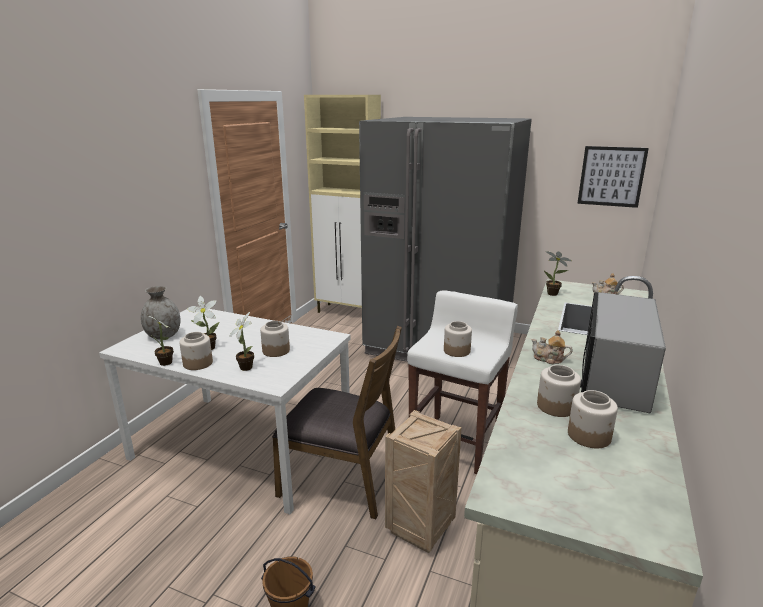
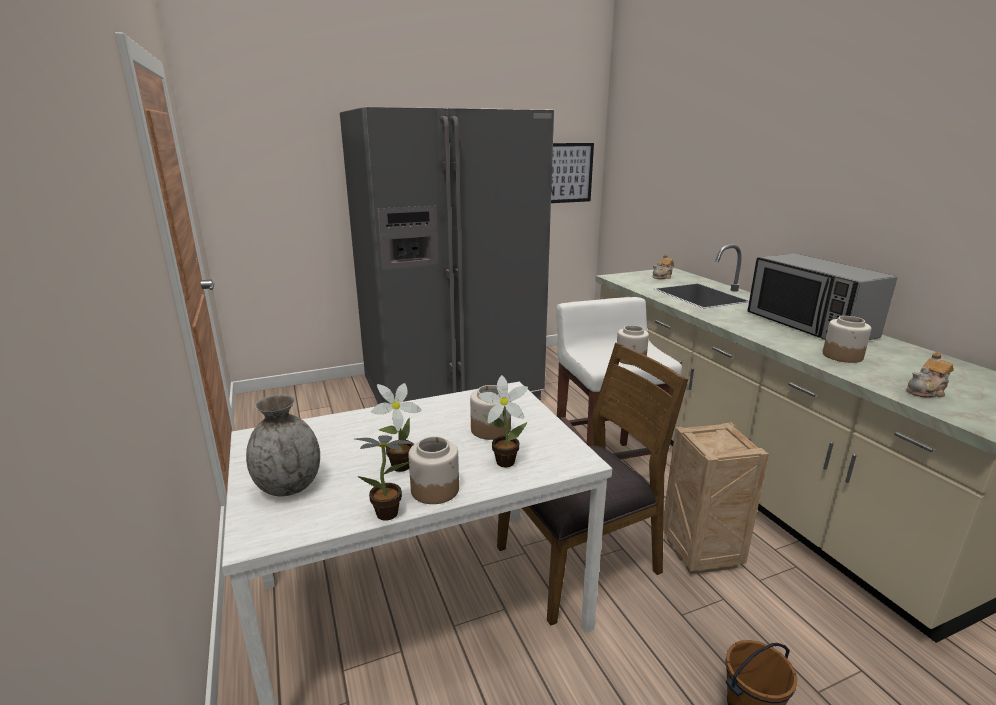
camera: 45 degrees left, 0 degrees up
(348, 312) = (294, 394): beige cabinet -> none
(549, 359) = (754, 328): teapot -> teapot (926, 392)
(554, 294) = (632, 285): potted plant -> none
(589, 436) = (900, 364): jar -> none

